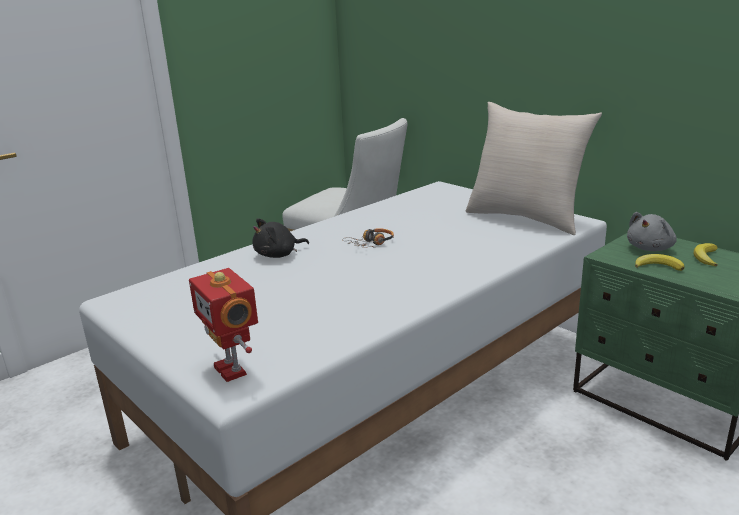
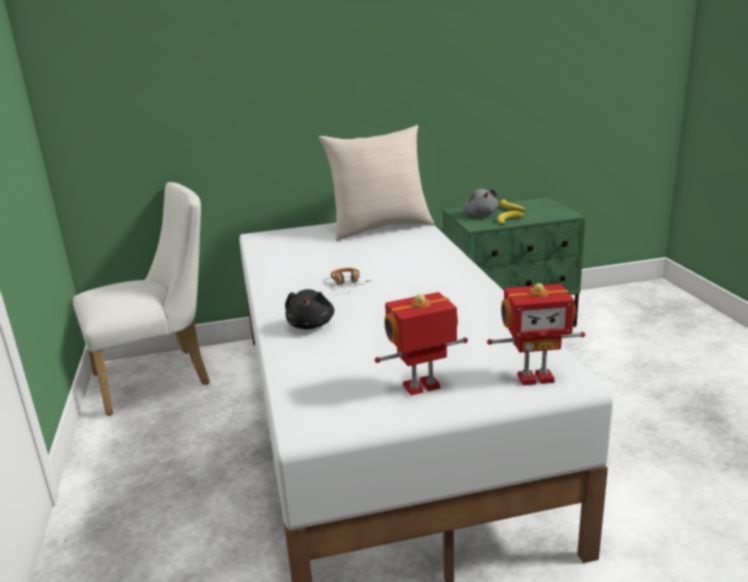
camera: 60 degrees left, 0 degrees up
(189, 324) = (422, 388): none -> toy robot

